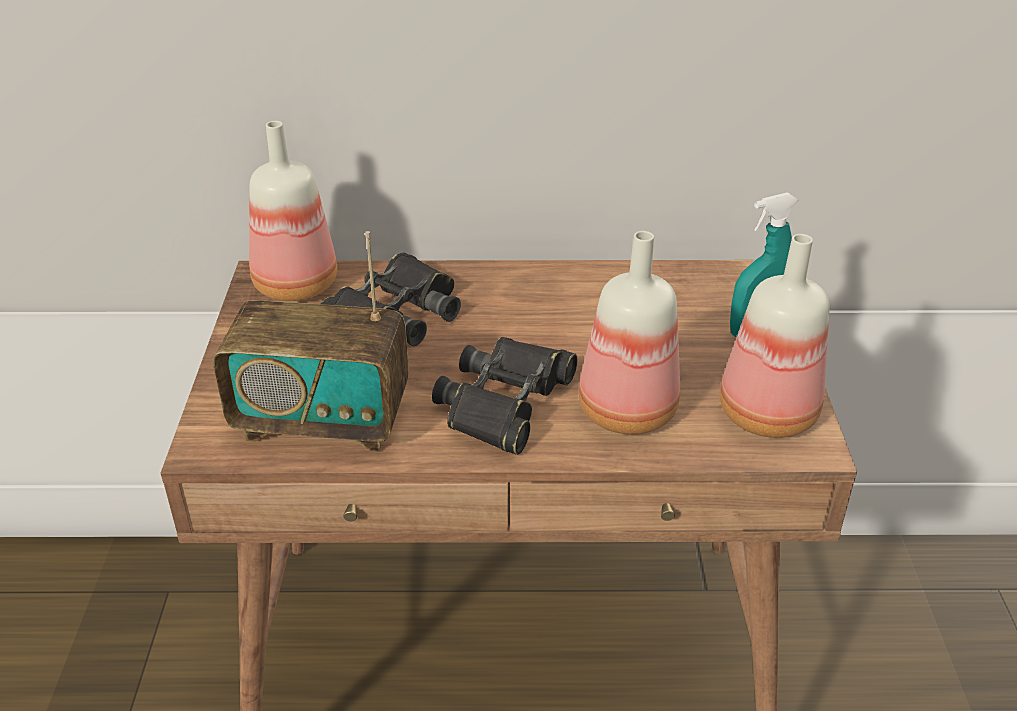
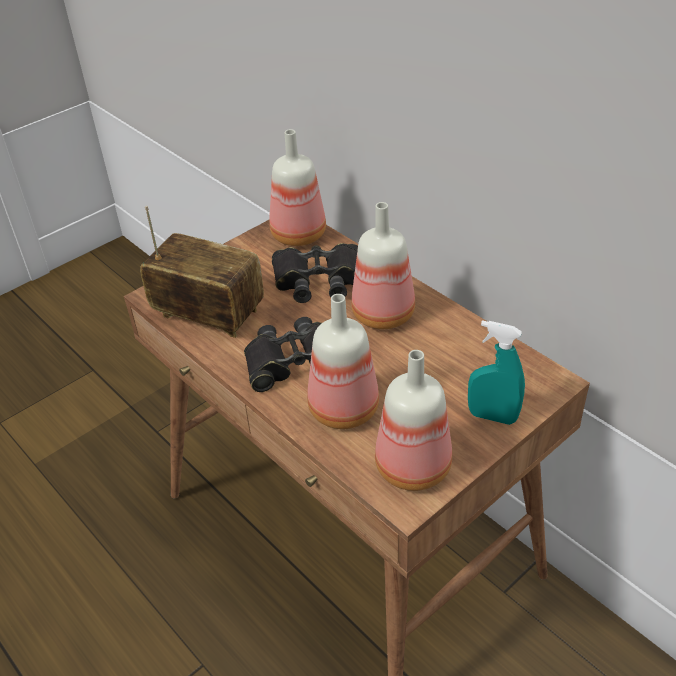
camera: 50 degrees right, 5 degrees up
(322, 421) = (209, 315): radio -> radio turned 150 degrees clockwise
(521, 306) = (385, 314): none -> bottle

